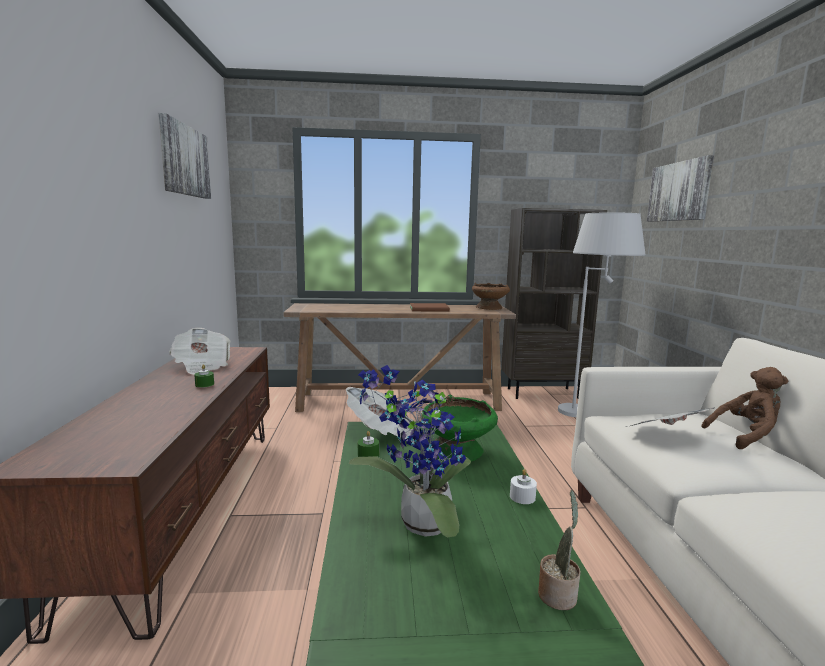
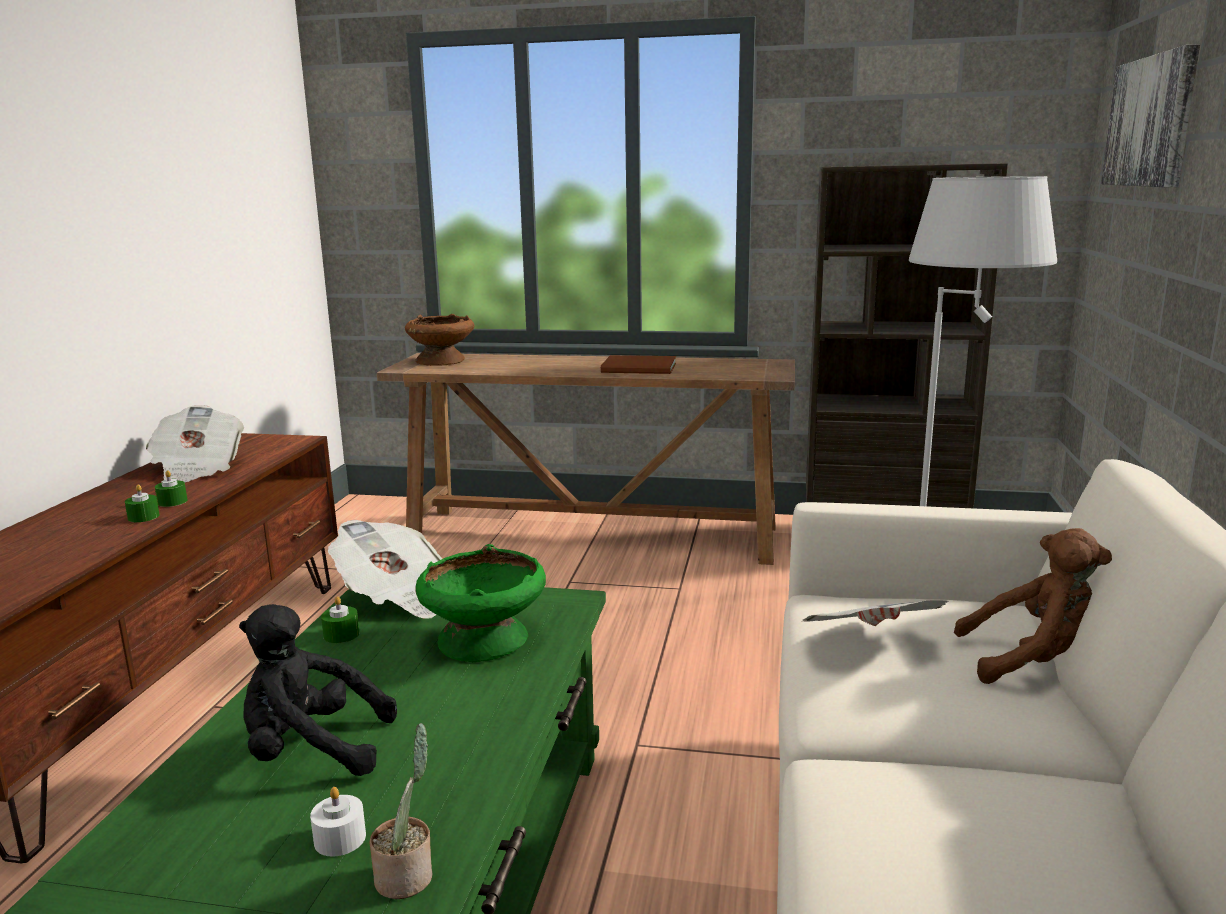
camera: 15 degrees right, 5 degrees up
(184, 160) = (189, 123): picture -> none
(193, 393) = (143, 517): none -> green candle
(419, 524) = (312, 750): potted plant -> black plush toy
(489, 307) = (762, 365): brown bowl -> brown bowl (442, 361)
(522, 497) = (510, 726): white candle -> white candle (340, 838)

